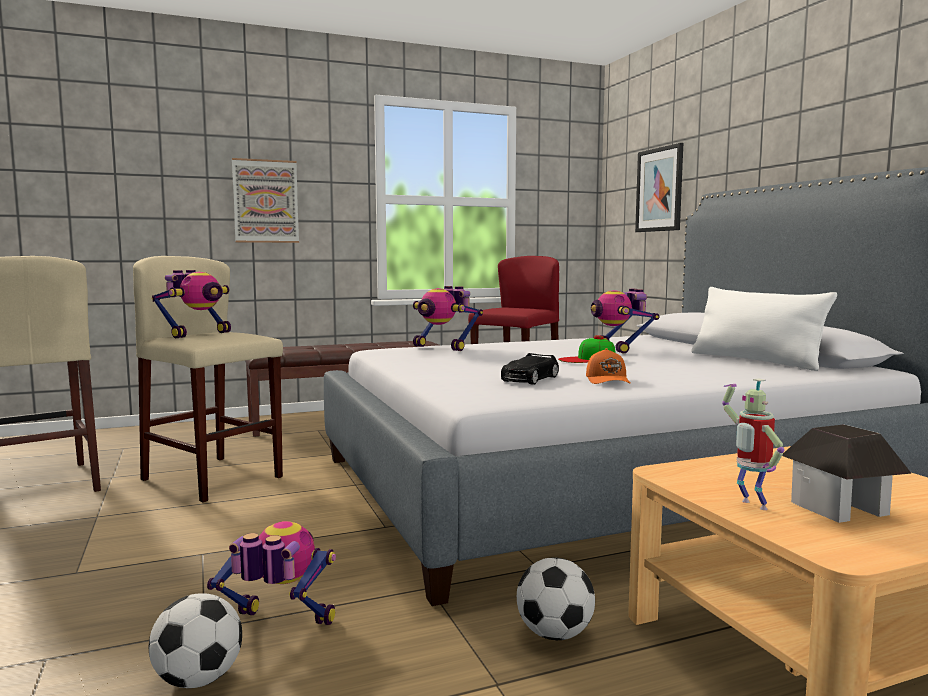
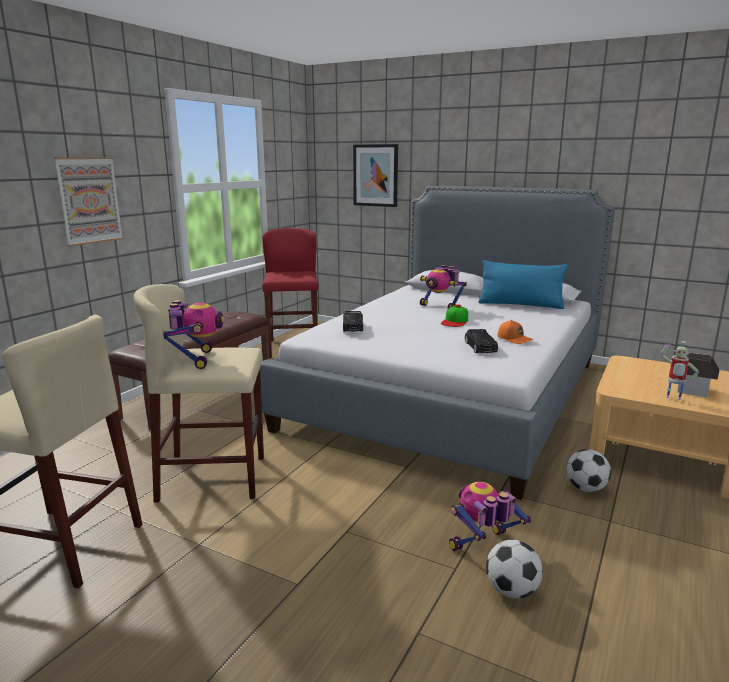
camera: 40 degrees left, 10 degrees up
(444, 347) = (353, 327): toy robot -> black toy car
(755, 360) = (520, 305): white pillow -> blue pillow

